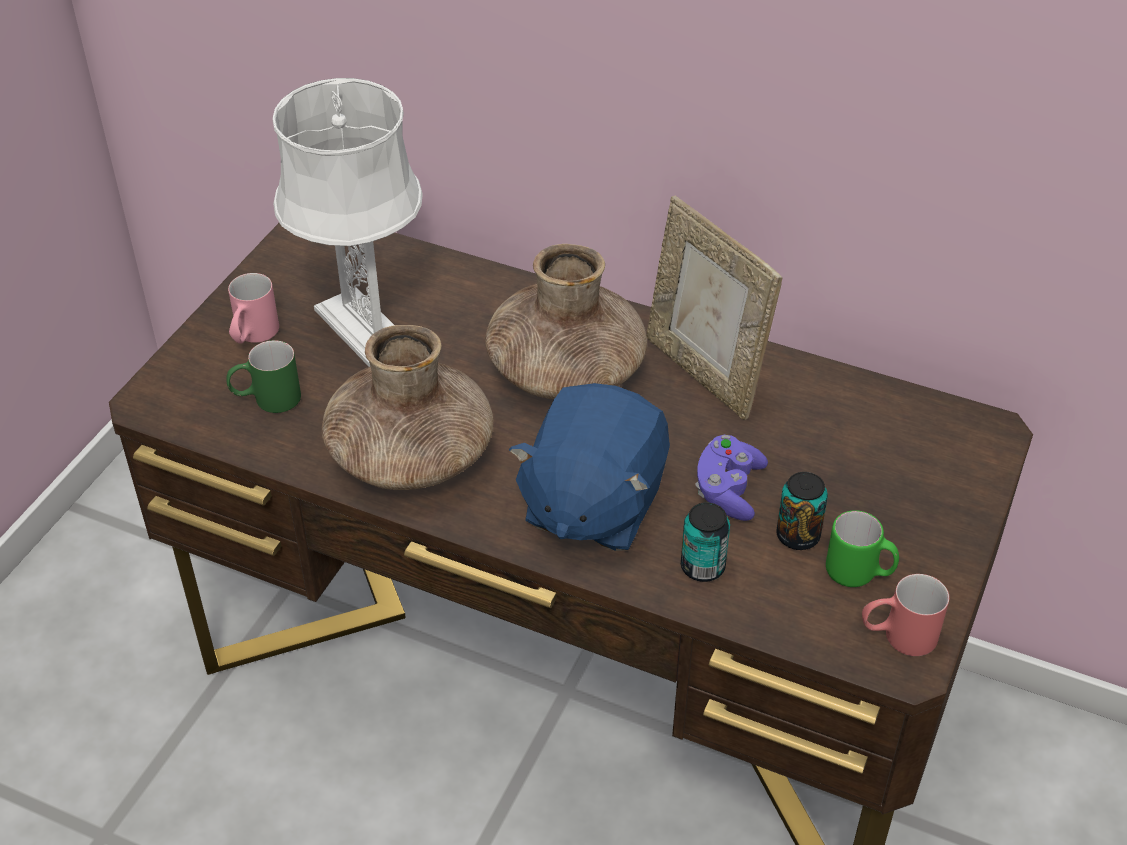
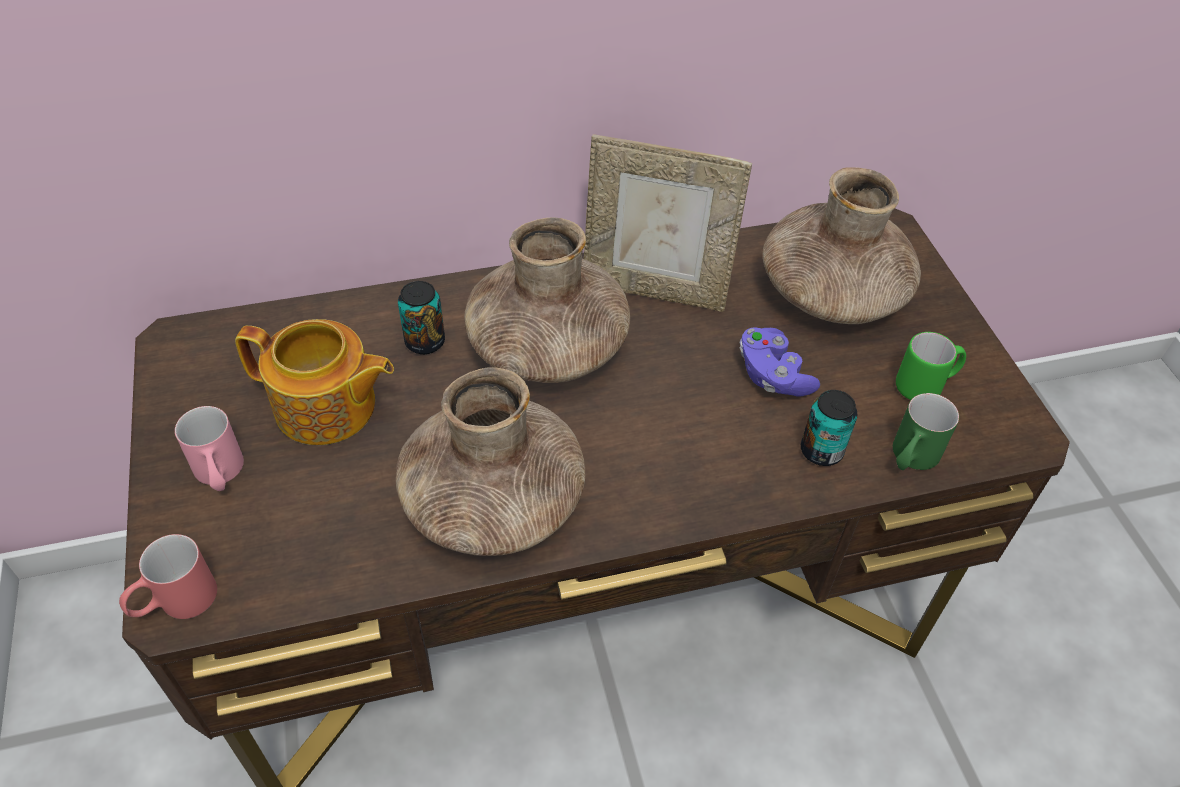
camera: 40 degrees left, 5 degrees up
(266, 400) = (299, 531): green mug -> green mug (910, 459)
(362, 329) = (327, 408): white table lamp -> teapot
(592, 504) = (687, 451): blue plush toy -> none
(798, 536) = (856, 382): can -> can (425, 342)
(864, 457) = (832, 293): none -> brown vase
(897, 636) = (999, 419): red mug -> red mug (175, 603)

